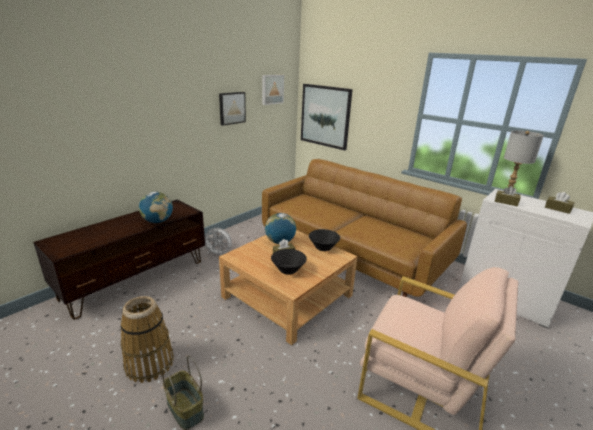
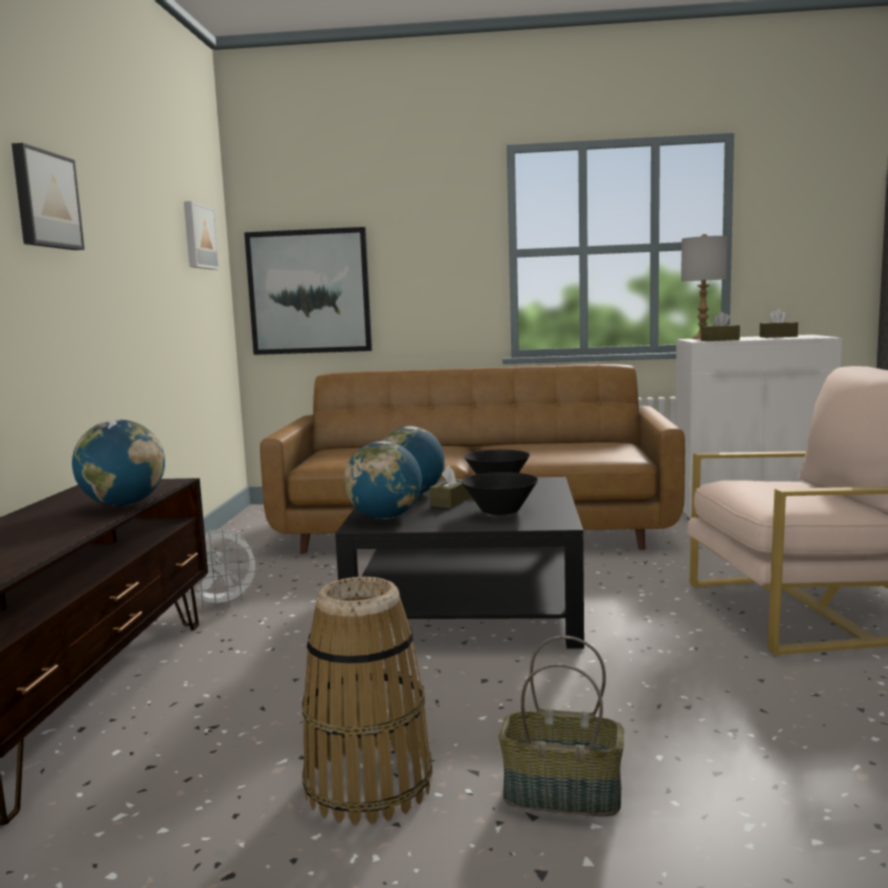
camera: 35 degrees left, 15 degrees down
(231, 108) = (150, 262): picture -> picture (45, 200)
(247, 254) = (385, 517): none -> globe
(287, 296) = (467, 604): beige coffee table -> black coffee table

